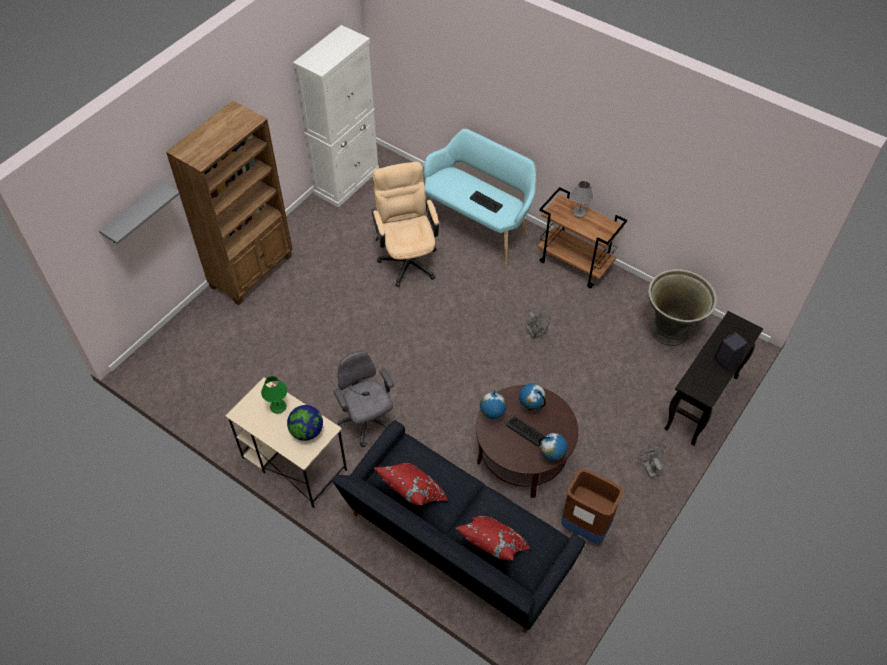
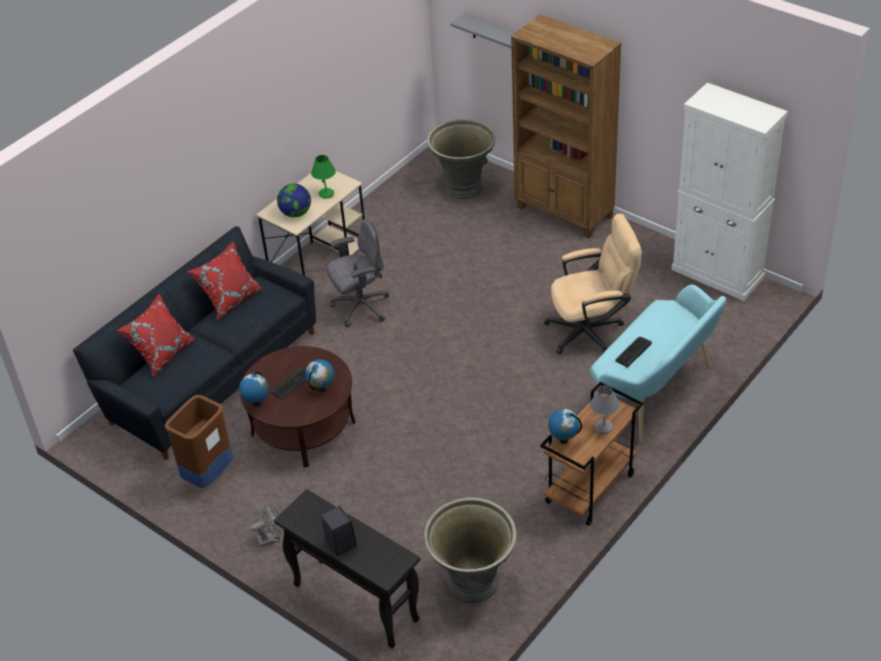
camera: 95 degrees right, 10 degrees down
(198, 346) = (463, 187): none -> grey planter
(492, 415) = (314, 358): globe -> globe (563, 440)
(535, 334) = (472, 444): grey fan -> none

